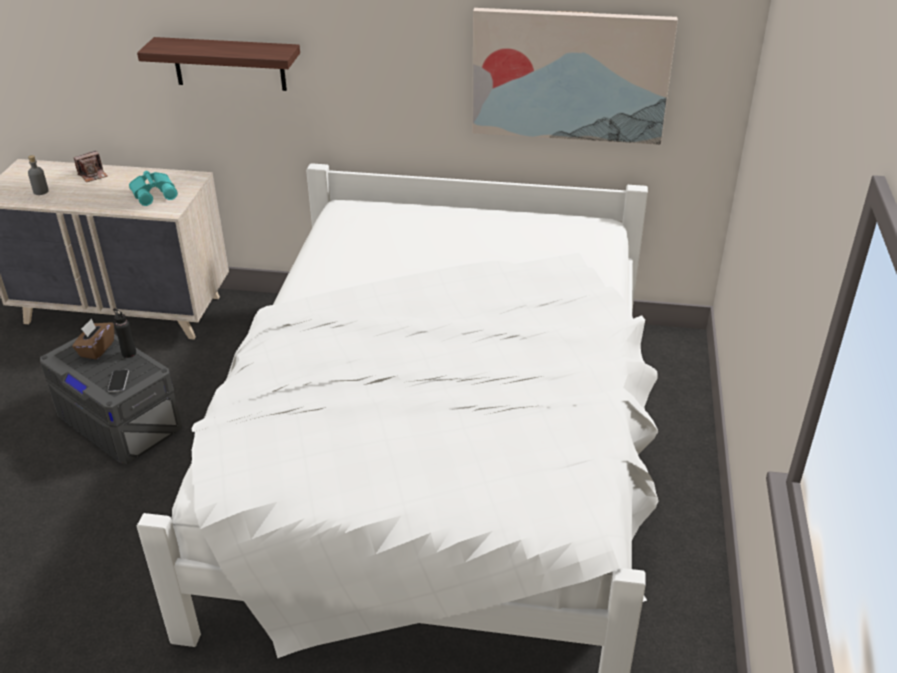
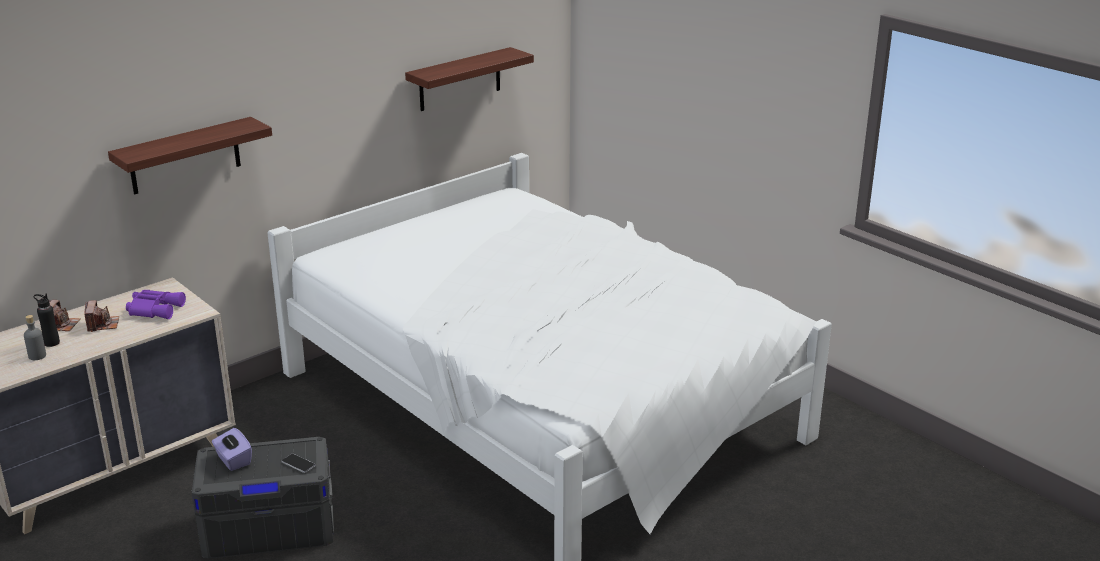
camera: 50 degrees left, 10 degrees down
(96, 349) = (233, 460): brown tissue box -> purple tissue box
(109, 188) = (102, 324): none -> camera
(129, 353) = (267, 447): black bottle -> black bottle (51, 343)
(154, 193) = (155, 309): turquoise binoculars -> purple binoculars
(570, 75) = (460, 79): picture -> shelf

